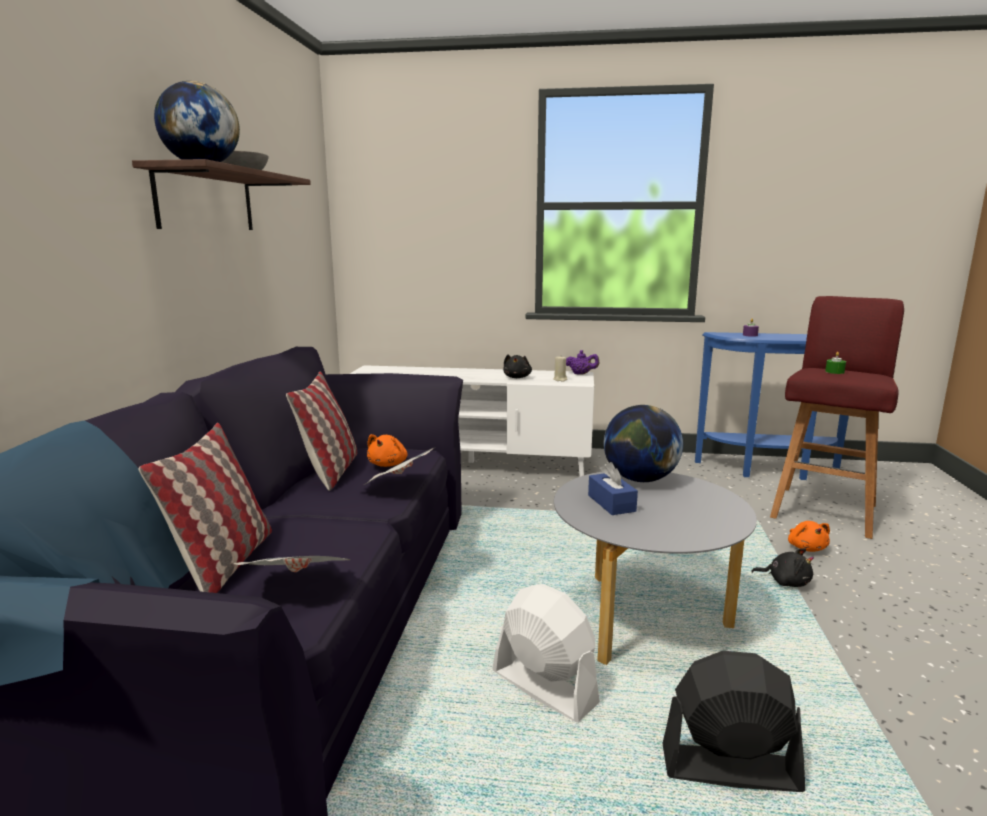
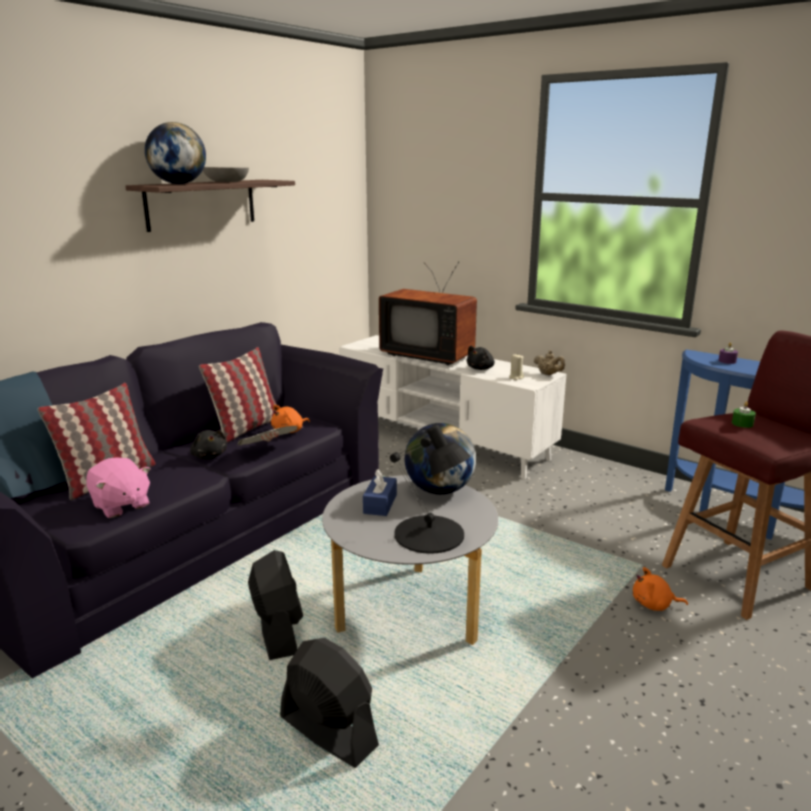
camera: 30 degrees right, 5 degrees up
(299, 587) = (120, 506): newspaper -> pink plush toy
(449, 374) = (429, 355): none -> television
(543, 687) = (278, 630): white fan -> black fan
(581, 374) = (548, 374): purple teapot -> beige teapot
(701, 516) = (430, 535): none -> black table lamp
(785, 582) = (581, 627): black plush toy -> black plush toy (209, 456)
(806, 548) = (654, 605): orange plush toy -> orange plush toy turned 75 degrees clockwise

